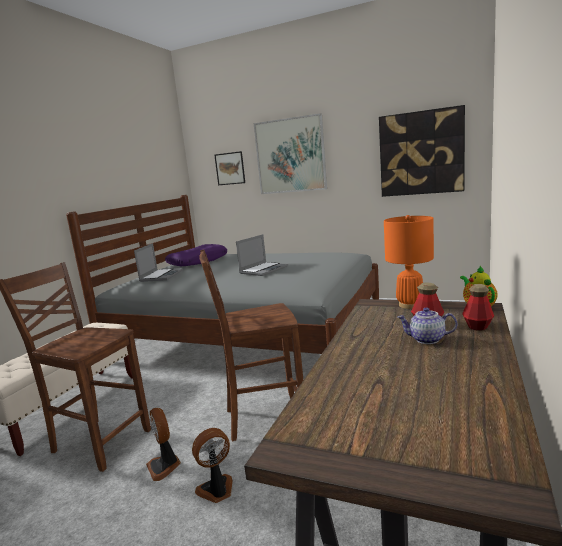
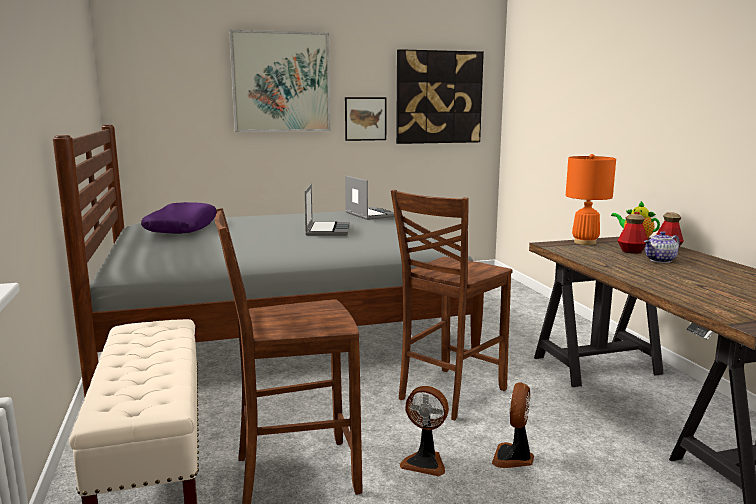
camera: 40 degrees left, 0 degrees up
(161, 276) = (175, 247): laptop -> laptop (369, 214)
(230, 168) = (181, 90): picture -> picture (365, 119)

